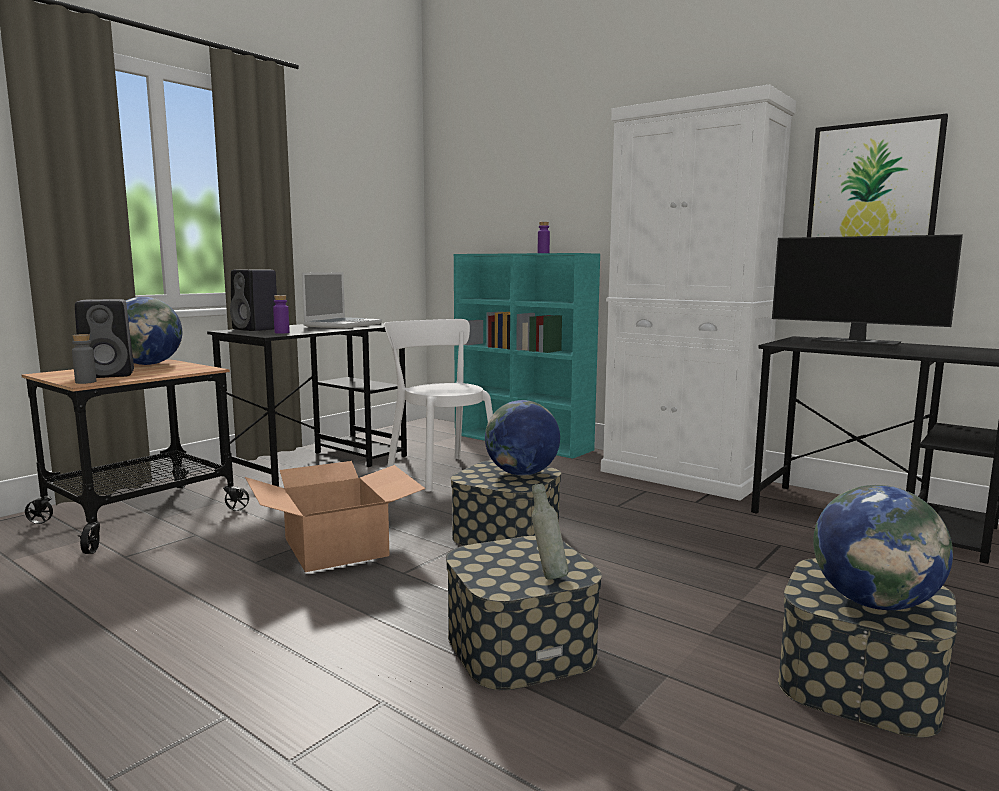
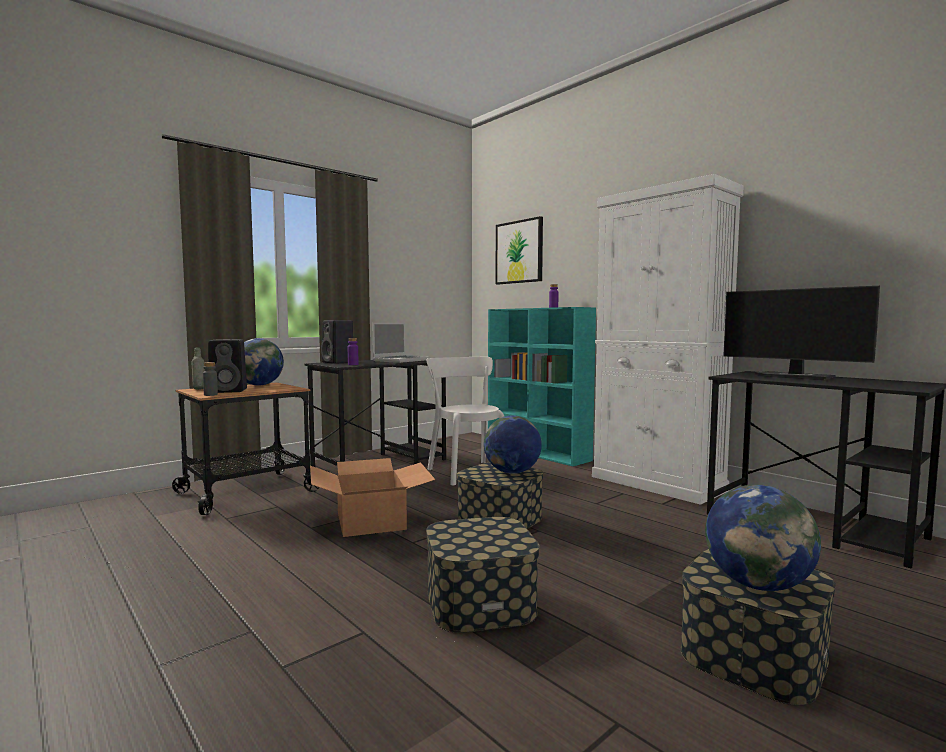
camera: 10 degrees right, 5 degrees down
(548, 576) = (496, 545): grey bottle -> grey bottle (199, 389)
(873, 182) = (809, 246): picture -> picture (519, 252)

